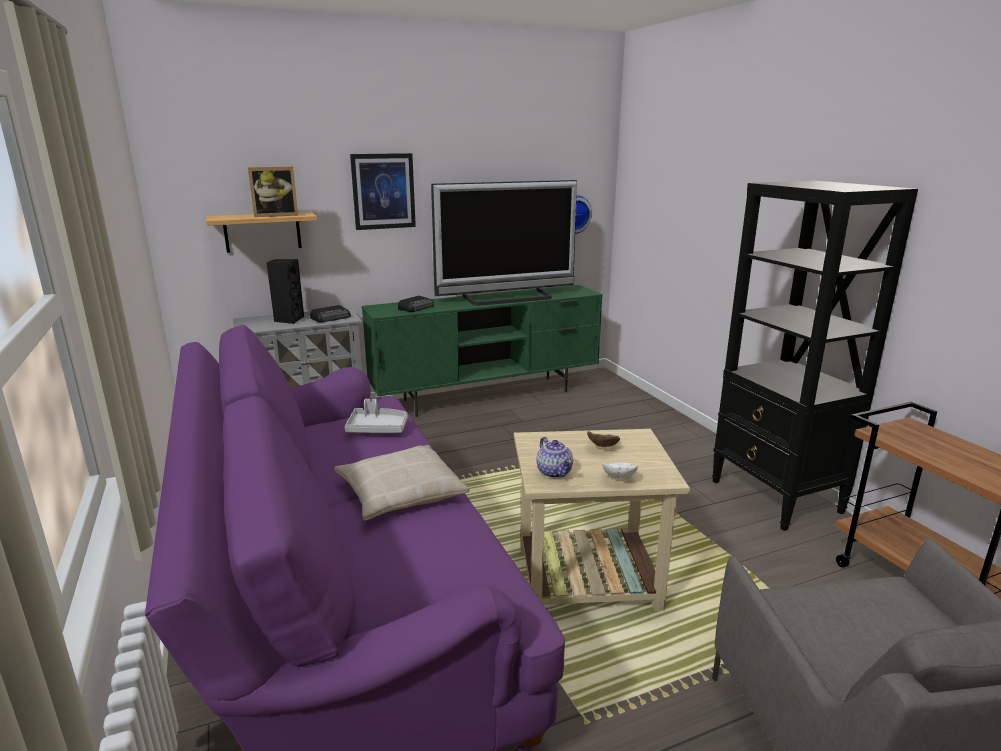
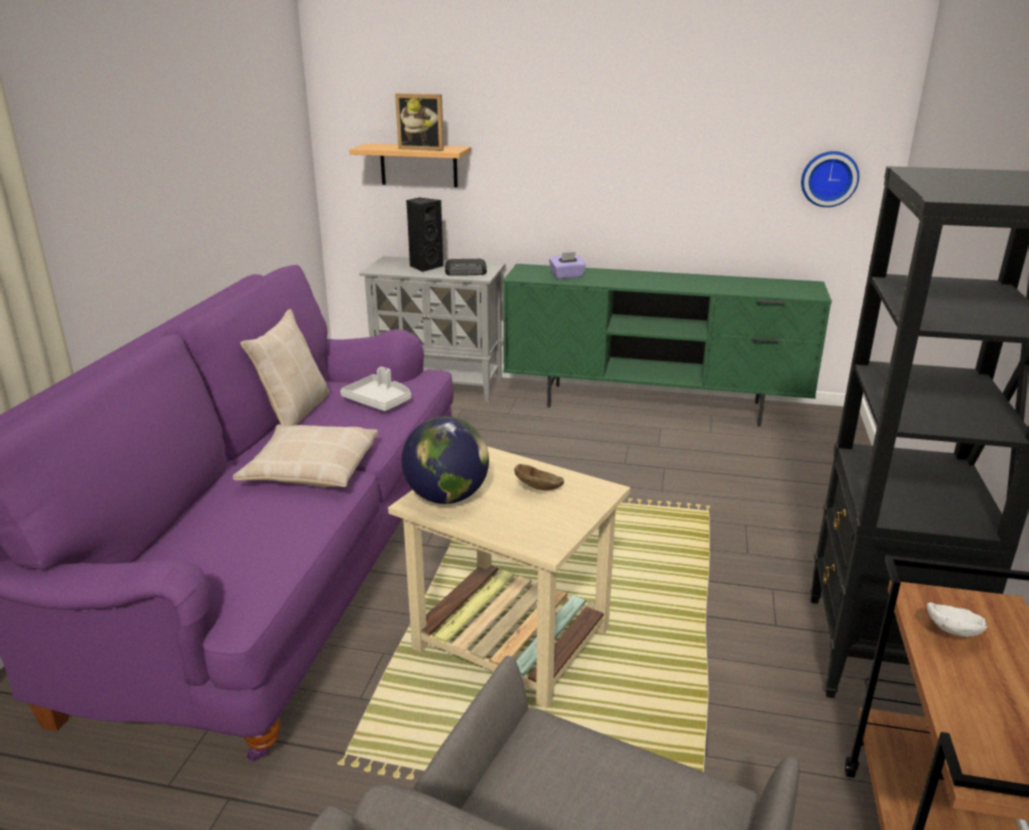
camera: 35 degrees right, 5 degrees up
(312, 457) = (294, 412): none -> beige pillow
(383, 191) = (556, 128): picture -> none
(416, 307) = (567, 276): radio -> purple tissue box
(508, 298) = (693, 283): television -> none
(555, 472) = (447, 497): teapot -> globe
(619, 477) = (501, 526): white bowl -> white bowl (954, 632)

